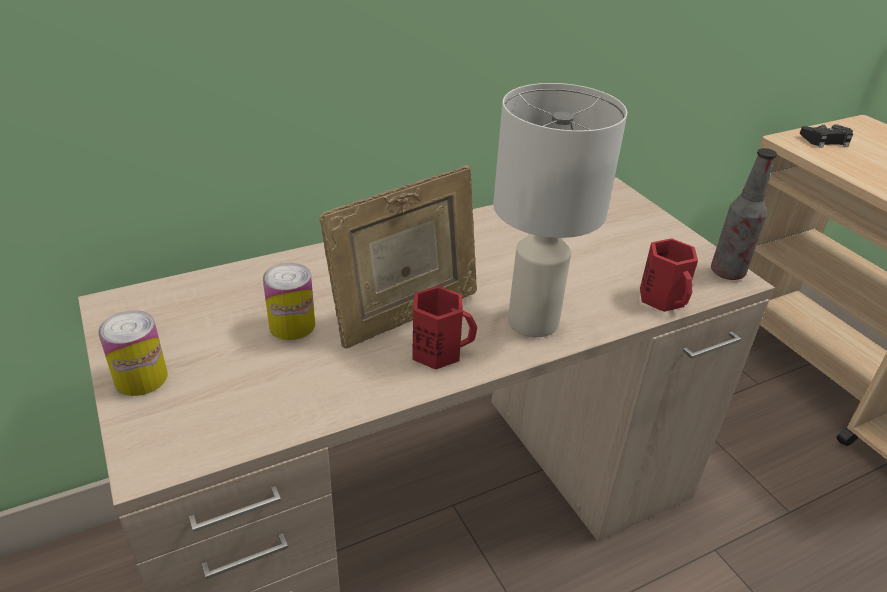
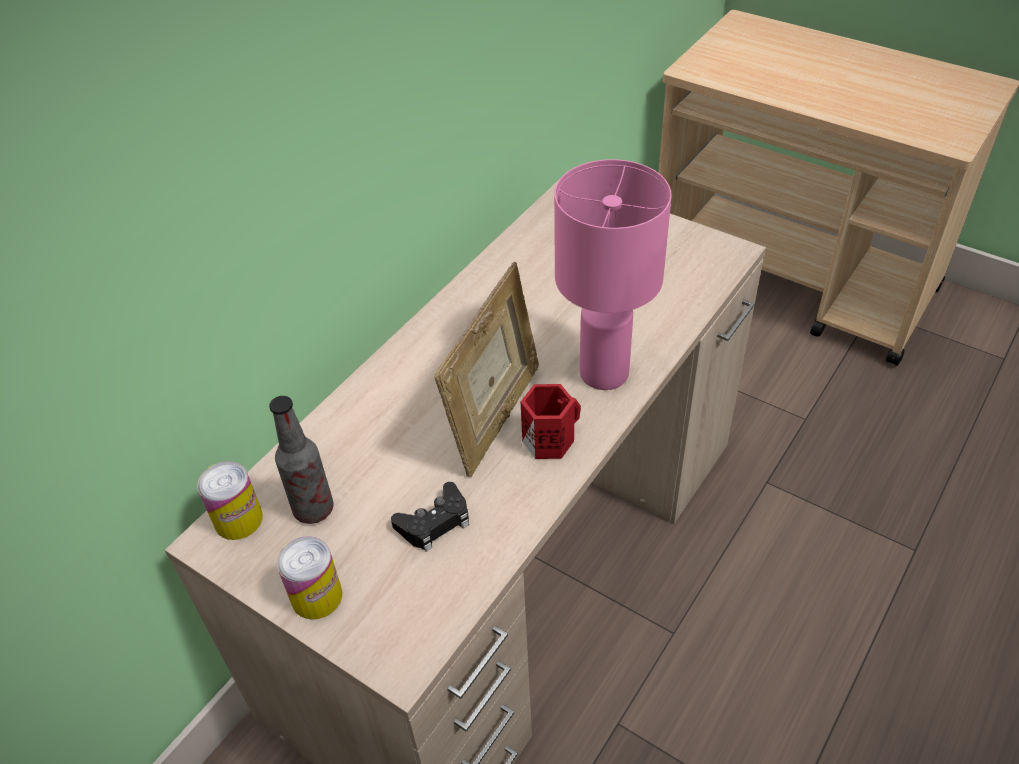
camera: 25 degrees left, 10 degrees up
(292, 325) = (403, 477): can -> can (238, 519)
(533, 322) = (605, 373): white table lamp -> pink table lamp
(664, 298) = (690, 298): red mug -> none
(727, 272) = (722, 248): bottle -> bottle (313, 509)
(825, 140) = (719, 58): black game controller -> black game controller (434, 522)

